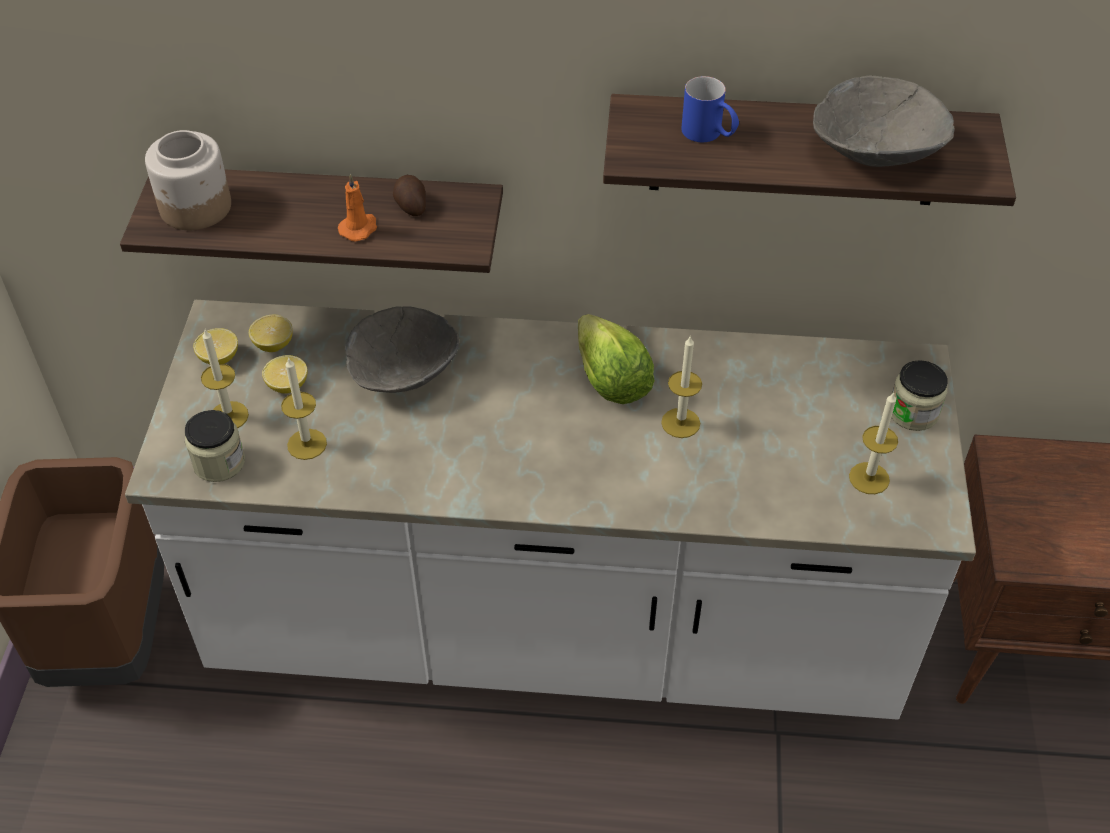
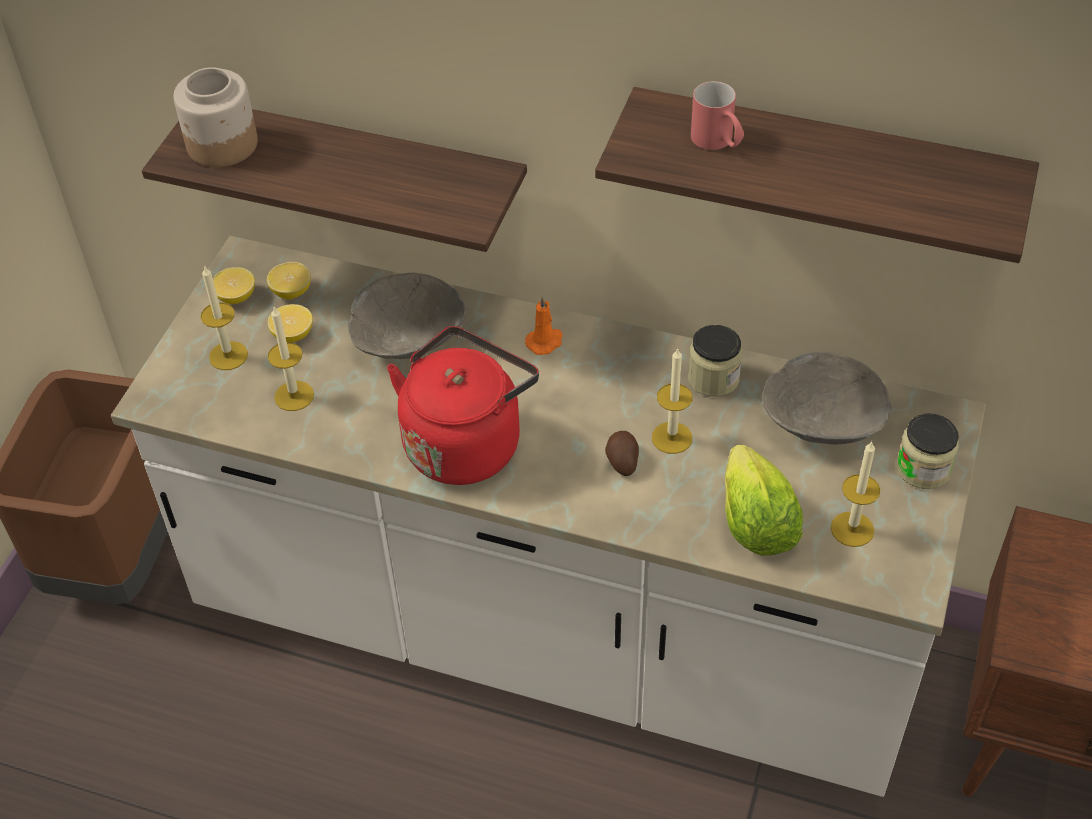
camera: 15 degrees right, 0 degrees up
(219, 462) = (206, 399): jar -> jar (713, 378)
(359, 228) = (371, 188): orange candle -> orange candle (545, 341)
(410, 205) = (428, 172): potato -> potato (622, 461)
(489, 460) = (466, 442): none -> red kettle
(610, 380) = (613, 382): lettuce -> lettuce (755, 523)
(709, 135) = (718, 143): blue mug -> red mug
(875, 153) = (886, 186): grey bowl -> grey bowl (821, 424)

